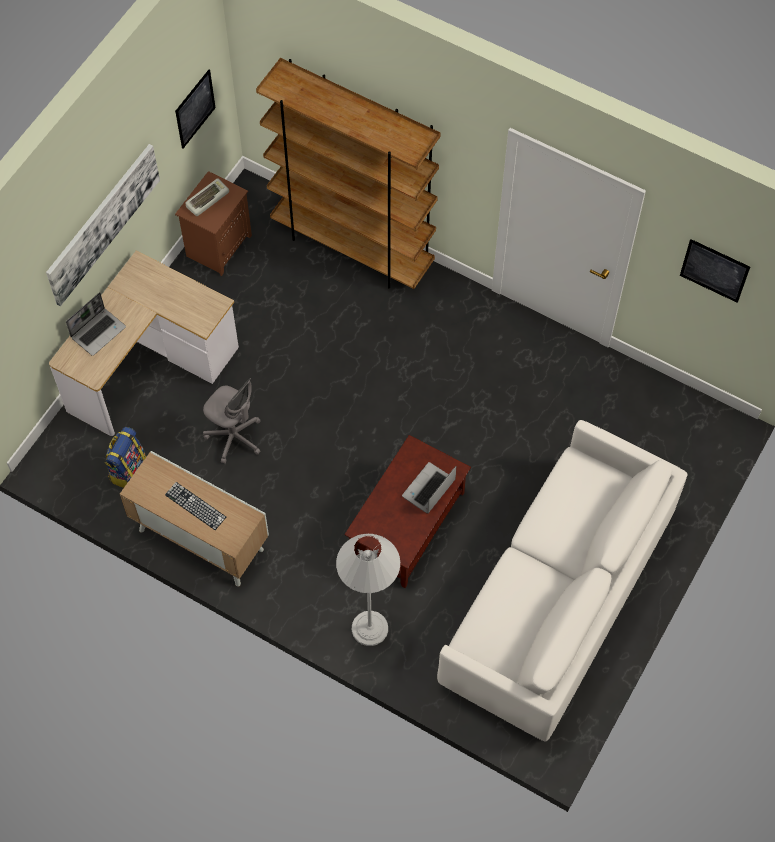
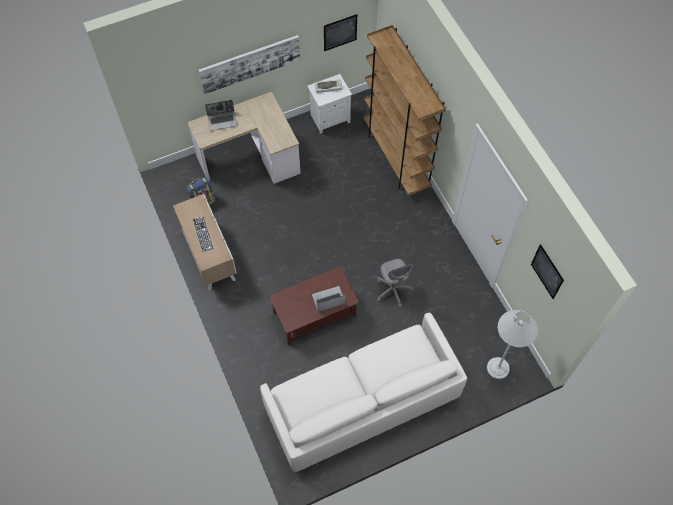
camera: 35 degrees right, 0 degrees up
(218, 245) = (330, 118): brown nightstand -> white nightstand
(234, 437) = (264, 216): grey office chair -> grey office chair (393, 290)
(370, 628) = (255, 353): white floor lamp -> white floor lamp (498, 368)

